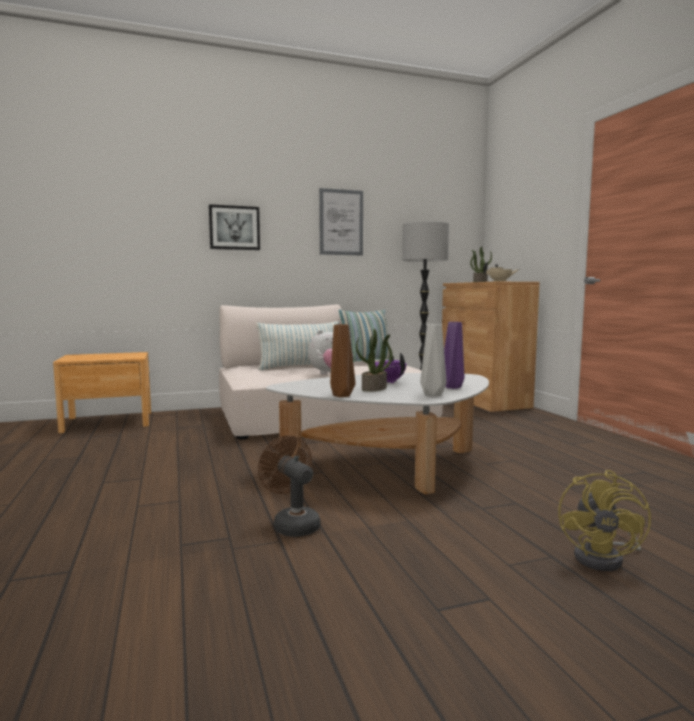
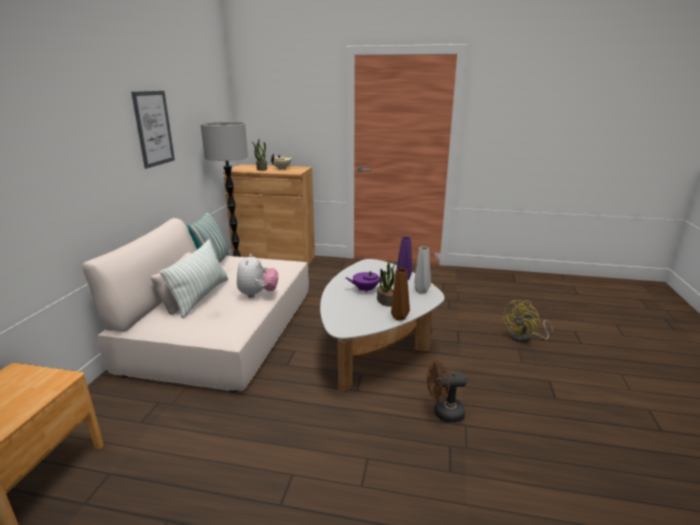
camera: 60 degrees left, 15 degrees up
(234, 228) = (65, 157): picture -> none
(605, 558) = (524, 337): yellow fan -> yellow fan turned 90 degrees clockwise

